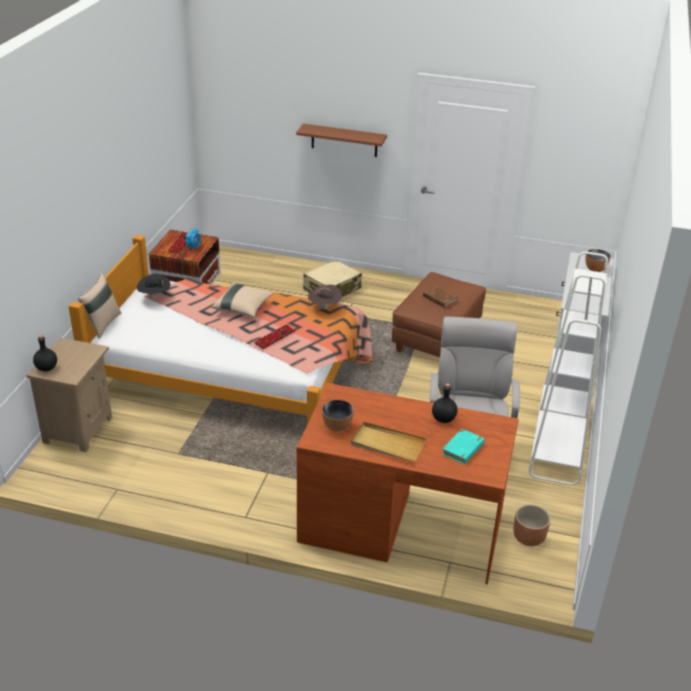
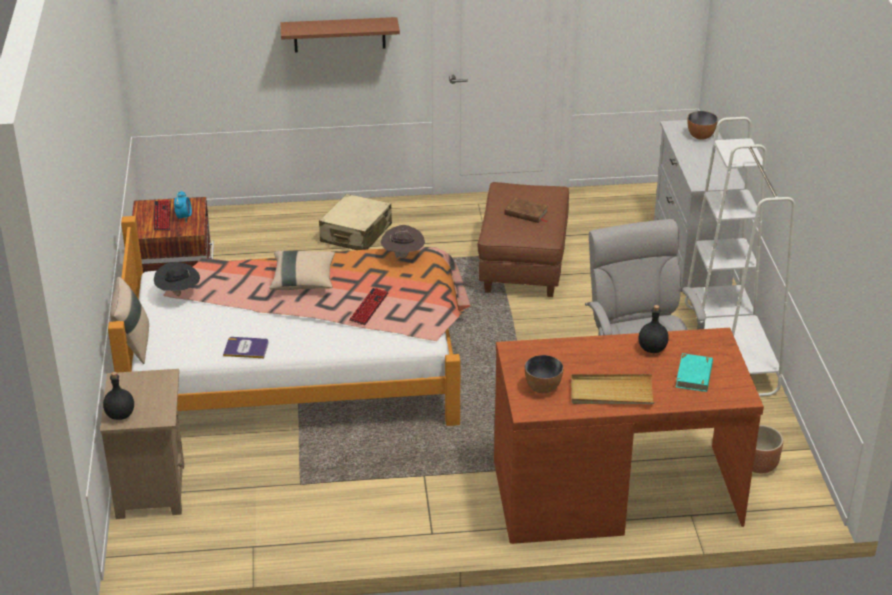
camera: 20 degrees left, 0 degrees up
(172, 345) = (246, 348): none -> book

